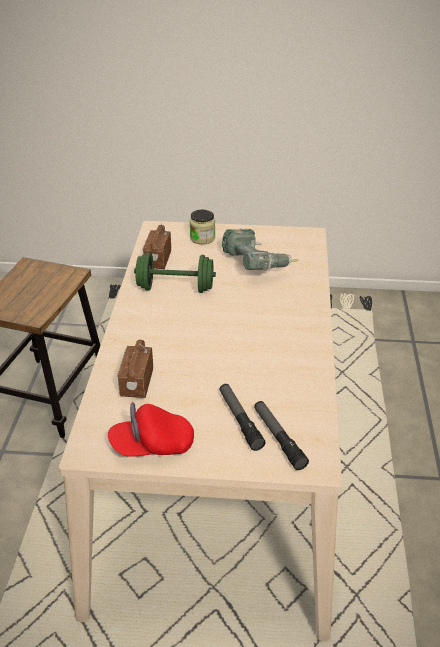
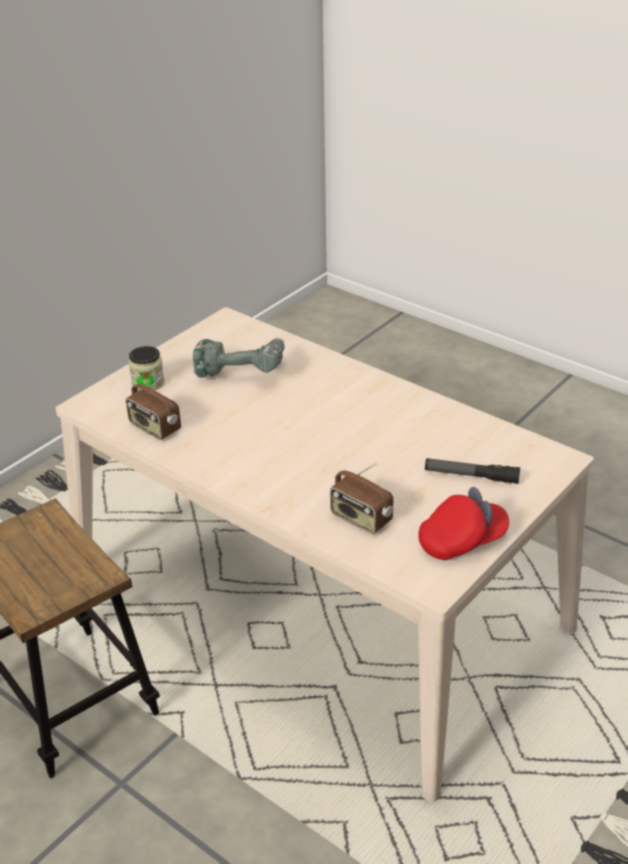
camera: 55 degrees left, 0 degrees up
(152, 446) = (462, 541): red cap -> red cap turned 135 degrees counterclockwise
(175, 288) = (222, 435): green dumbbell -> none
(278, 439) = (513, 465): flashlight -> none

